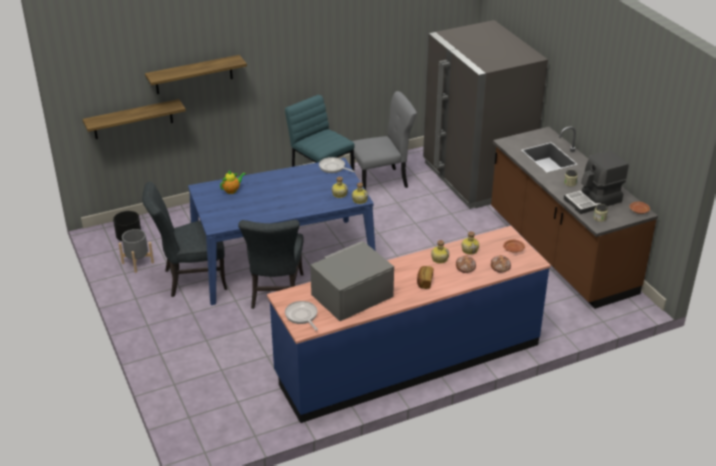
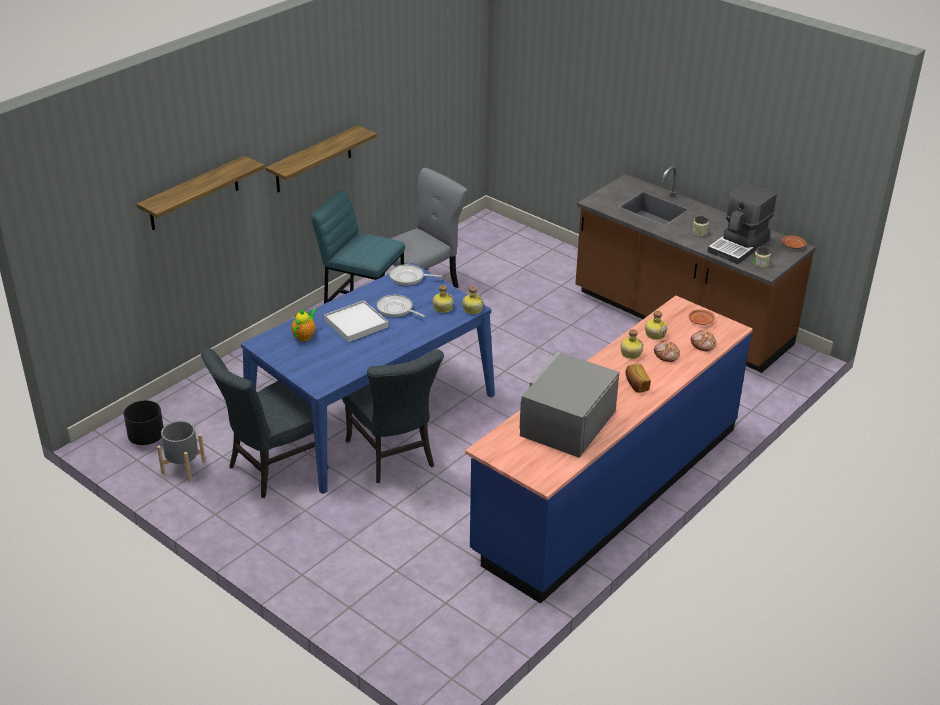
camera: 25 degrees left, 0 degrees up
(133, 119) = (125, 272): shelf -> shelf (313, 159)
(272, 190) = (356, 324): none -> white tray
(302, 316) = (530, 464): frying pan -> frying pan (396, 309)
(476, 178) = (528, 258): grey fridge -> none

